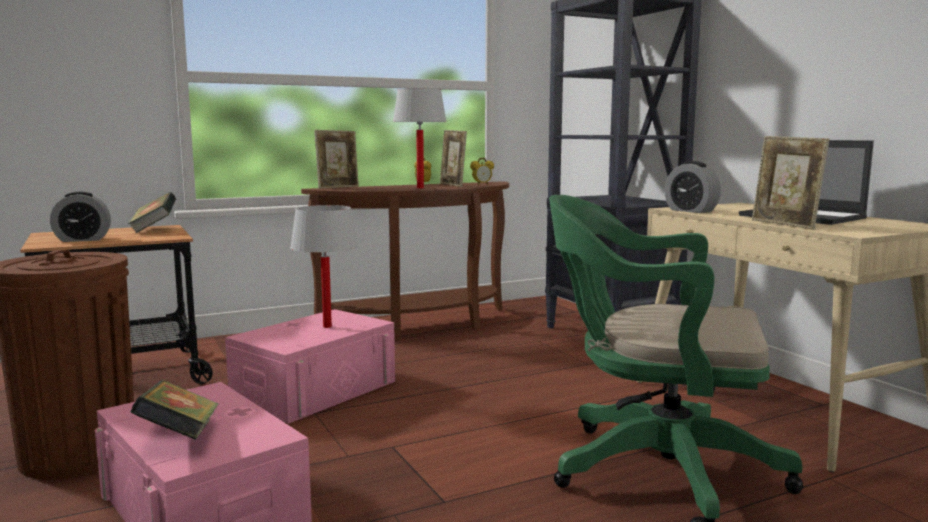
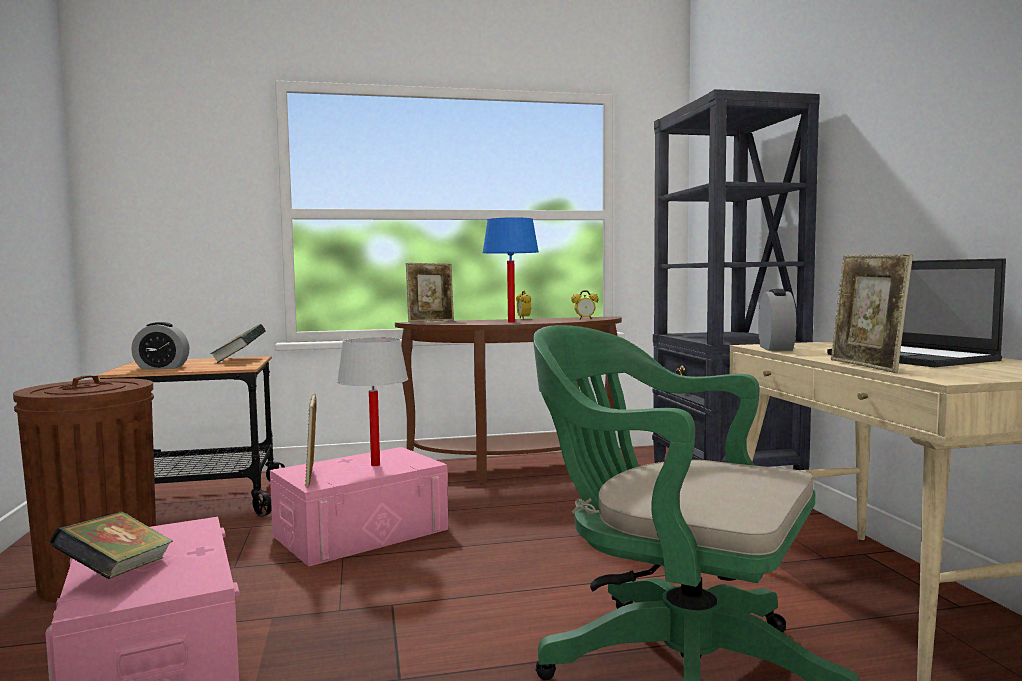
camera: 15 degrees right, 5 degrees down
(420, 188) = (511, 322): white table lamp -> blue table lamp
(452, 185) = (552, 319): picture frame -> picture frame (312, 478)
(690, 211) = (775, 348): alarm clock -> alarm clock turned 150 degrees counterclockwise

